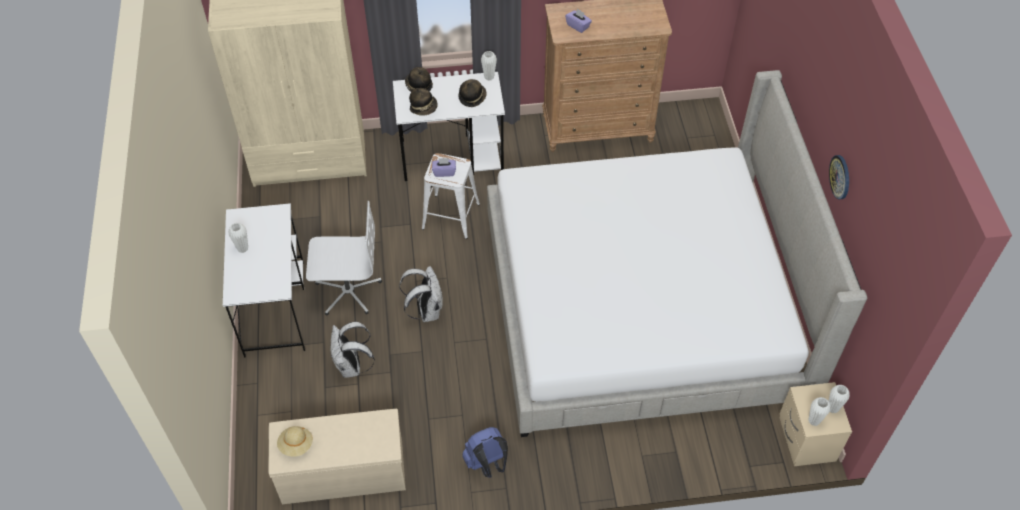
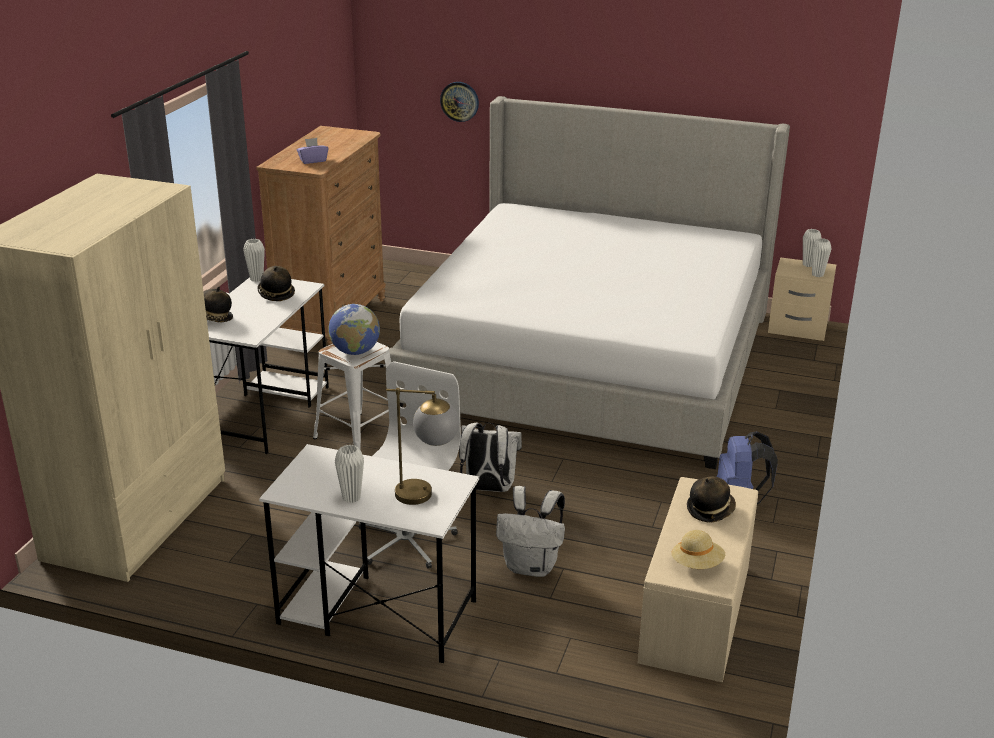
camera: 65 degrees left, 25 degrees down
(260, 281) = (427, 495): none -> table lamp
(424, 108) = (254, 323): hat -> hat (710, 510)
(444, 172) = (355, 352): purple tissue box -> globe
(840, 177) = (671, 81): wall clock -> wall clock (459, 101)

